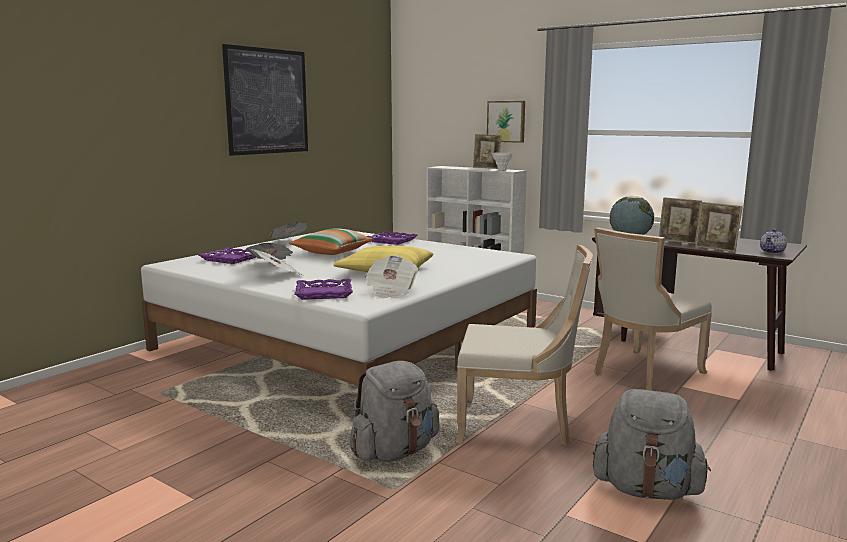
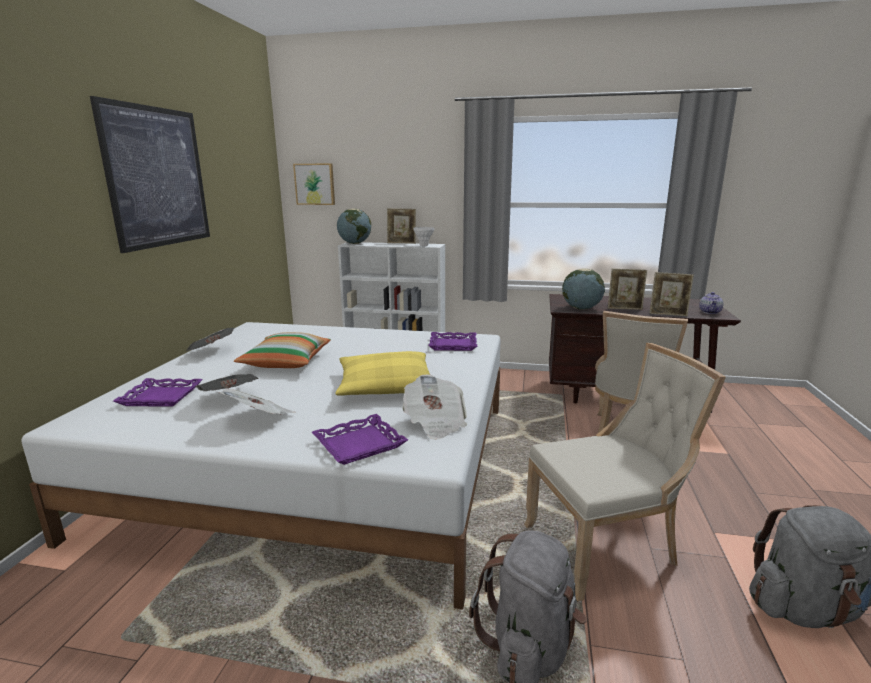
camera: 25 degrees left, 5 degrees up
(392, 241) = (335, 334): purple tray -> purple tray (453, 345)
(444, 166) = (355, 243): none -> globe
(506, 121) = (419, 194): picture -> picture (315, 184)

